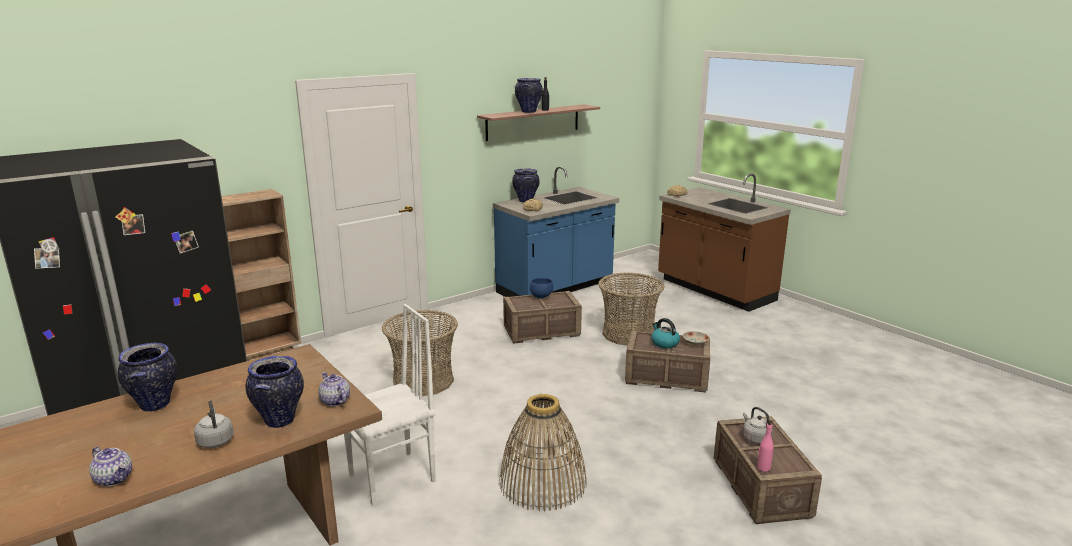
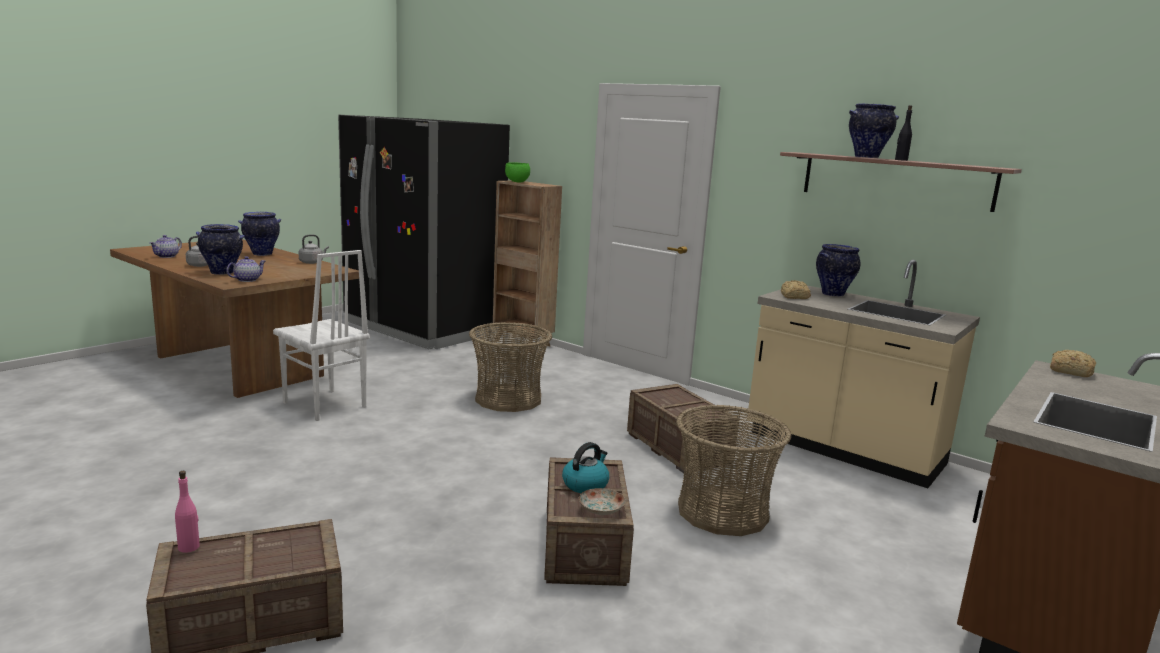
camera: 75 degrees right, 5 degrees down
(231, 199) = (517, 182): none -> green bowl
(541, 296) = (698, 402): blue bowl -> none
(542, 482) = (303, 468): basket -> none
(555, 288) = (843, 450): blue counter -> beige counter
(755, 438) = (273, 546): grey kettle -> grey kettle (312, 262)

